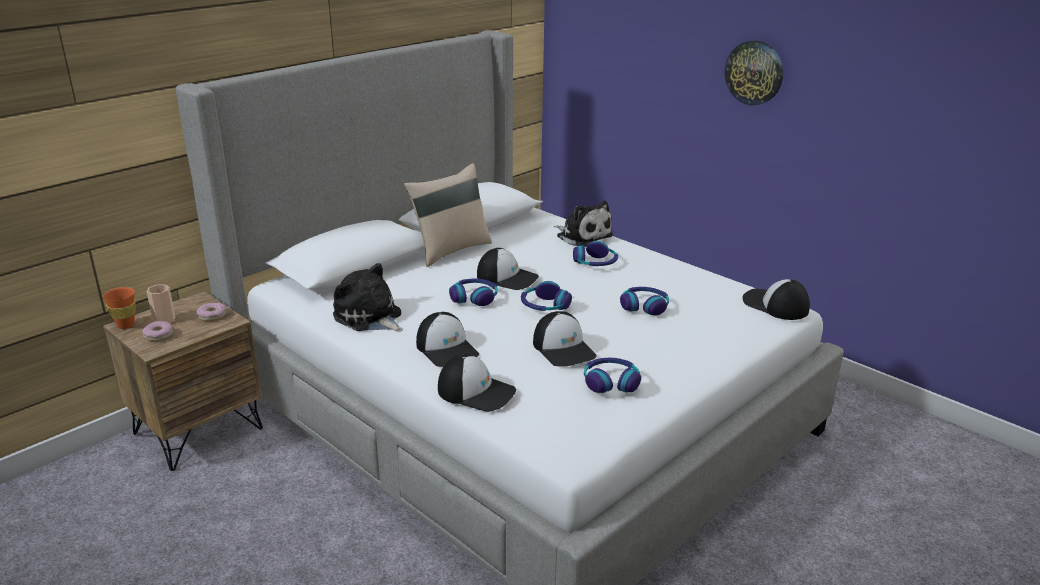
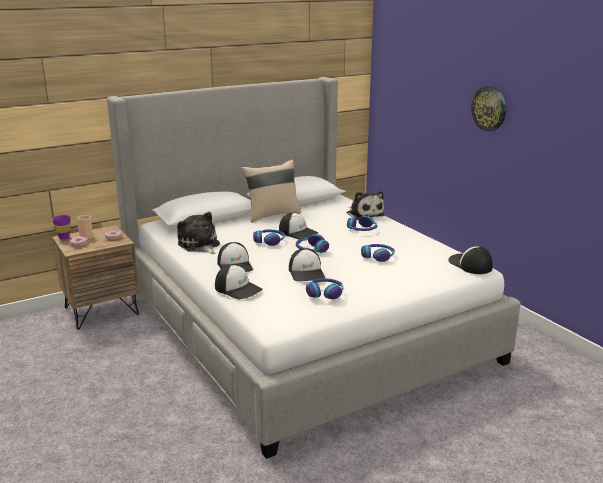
camera: 15 degrees right, 5 degrees down
(126, 325) = (64, 237): orange cup -> purple cup

